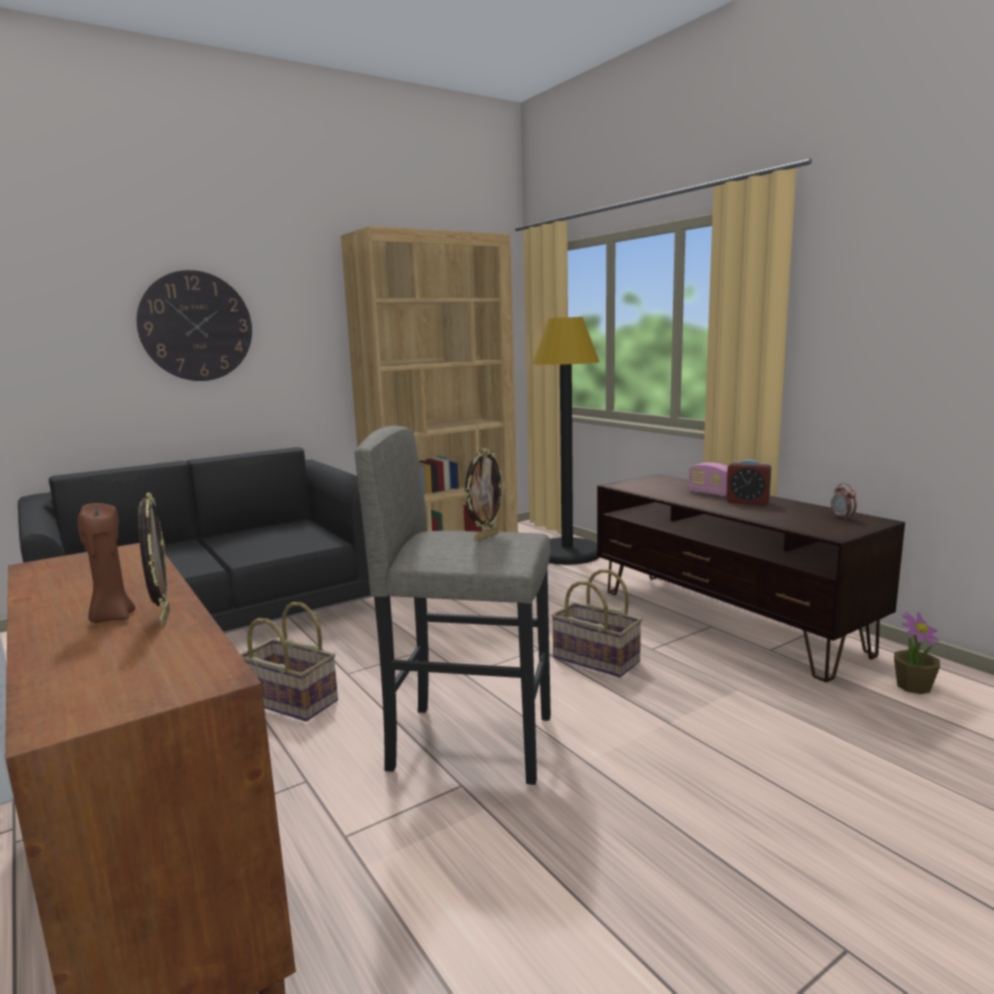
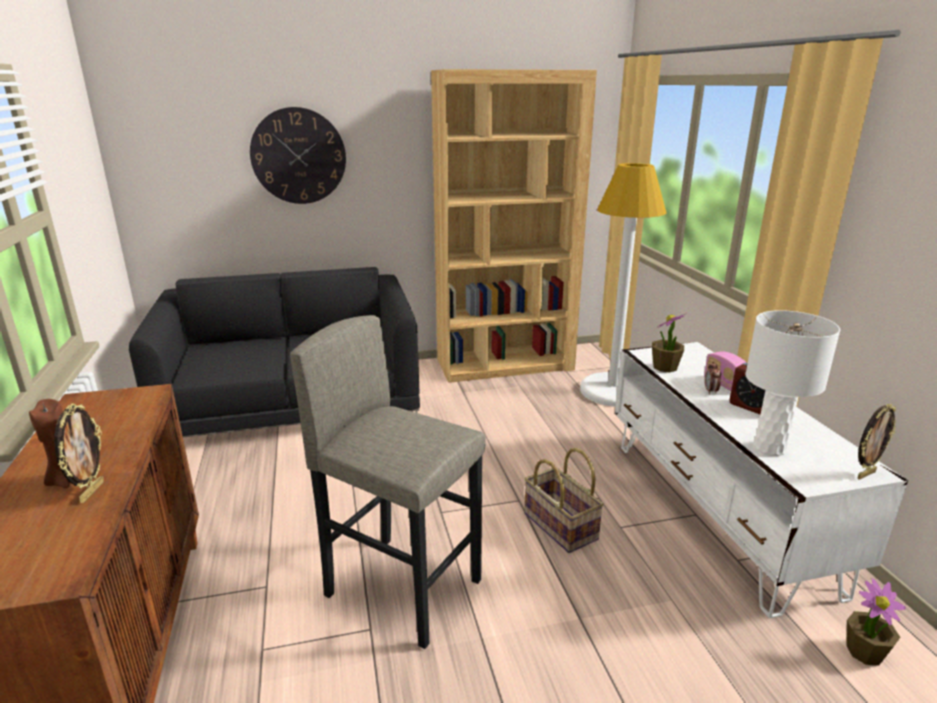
camera: 20 degrees right, 10 degrees up
(289, 702) = (297, 504): basket -> none
(485, 536) = (414, 431): picture frame -> picture frame (865, 474)
(567, 553) = (613, 391): black floor lamp -> white floor lamp
(648, 490) = (665, 367): none -> potted plant
(726, 621) = (716, 512): brown tv stand -> white tv stand
(787, 521) = (769, 448): none -> white table lamp
(842, 517) = (838, 456): alarm clock -> alarm clock (710, 391)

